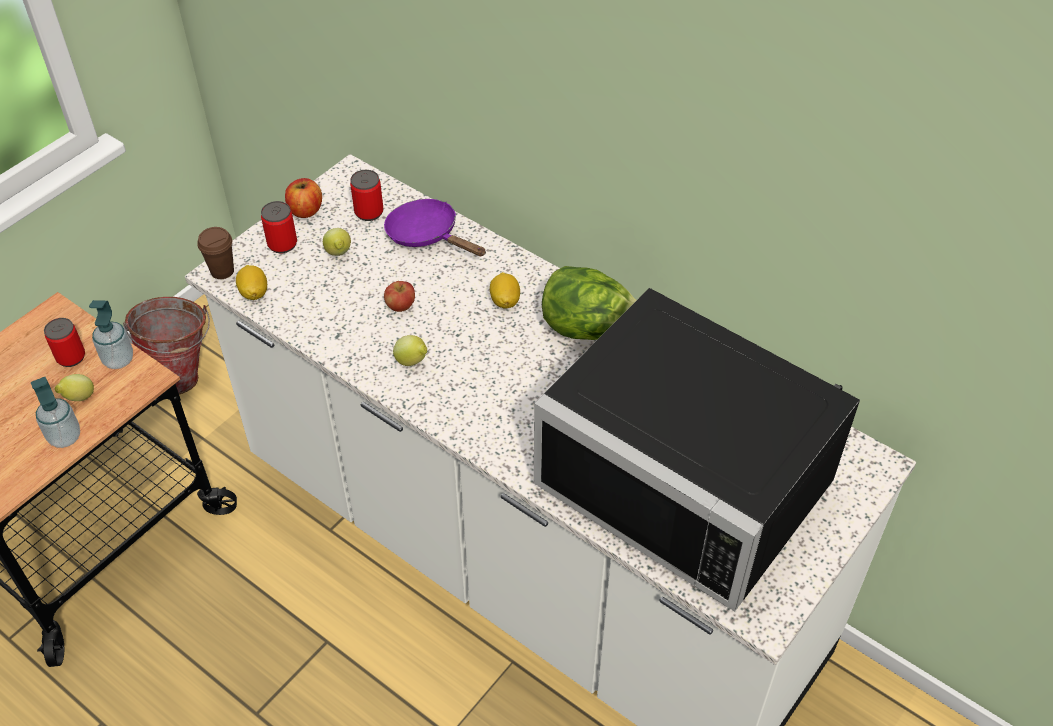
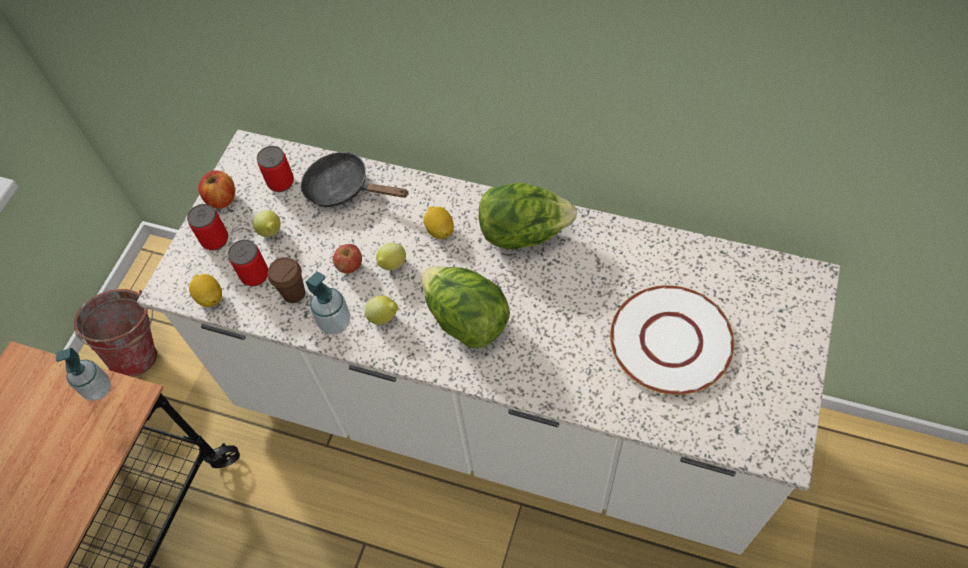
camera: 15 degrees left, 10 degrees up
(65, 437) = (81, 482): soap dispenser -> soap dispenser (335, 322)
(71, 357) = (52, 401): can -> can (255, 275)
(79, 398) = (77, 439): lemon -> lemon (392, 265)
(222, 271) = (170, 285): brown cup -> brown cup (294, 293)
(427, 236) = (344, 188): purple frying pan -> black frying pan
(492, 389) = (466, 320): none -> lettuce
(696, 474) = (671, 340): black microwave -> white plate

